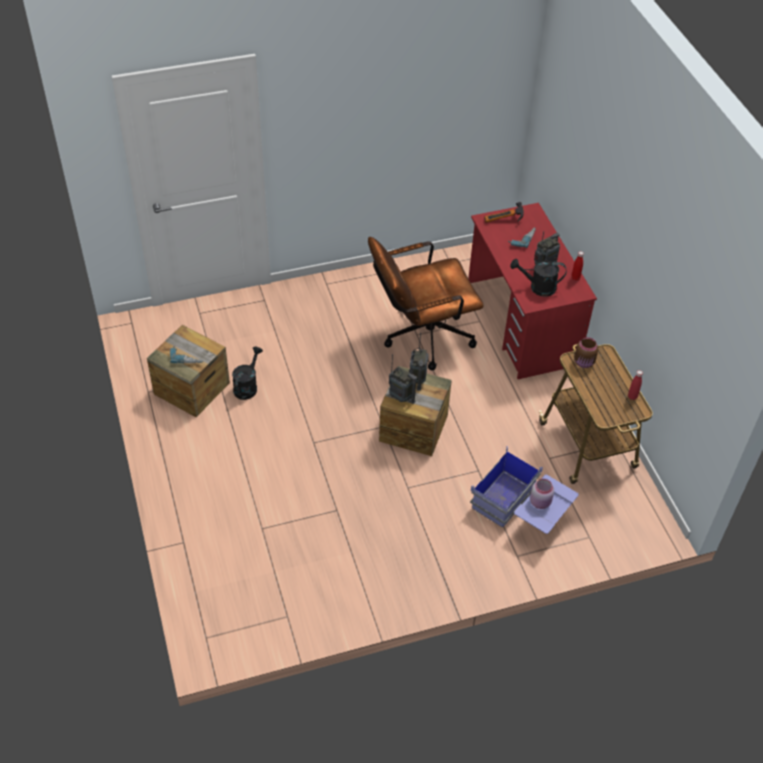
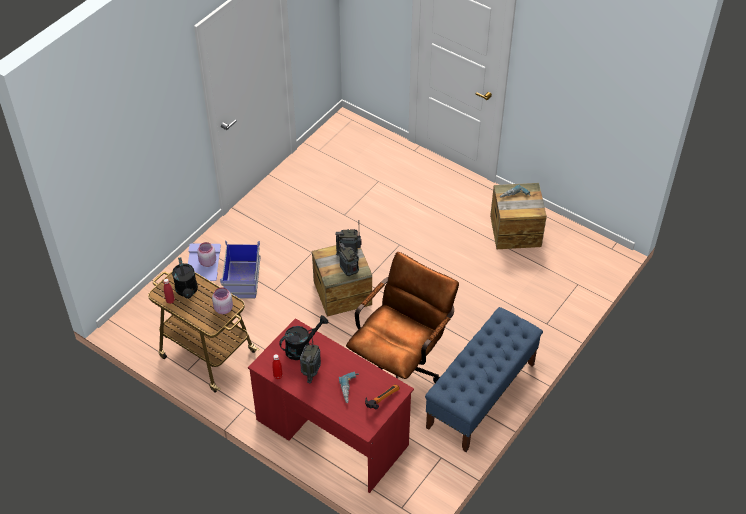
camera: 145 degrees right, 0 degrees up
(247, 386) = (482, 254): black watering can -> black watering can (187, 291)
(377, 282) = (481, 396): none -> blue bench
(584, 363) = (223, 308): brown jar -> pink jar

